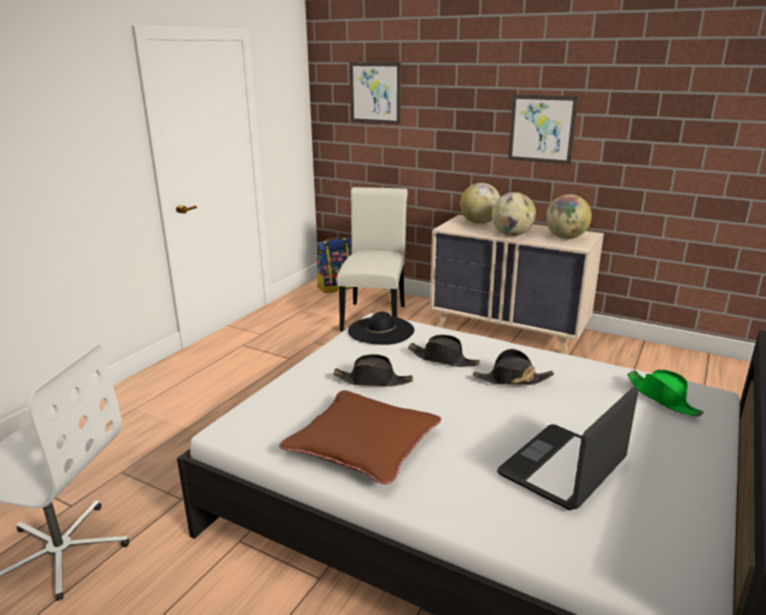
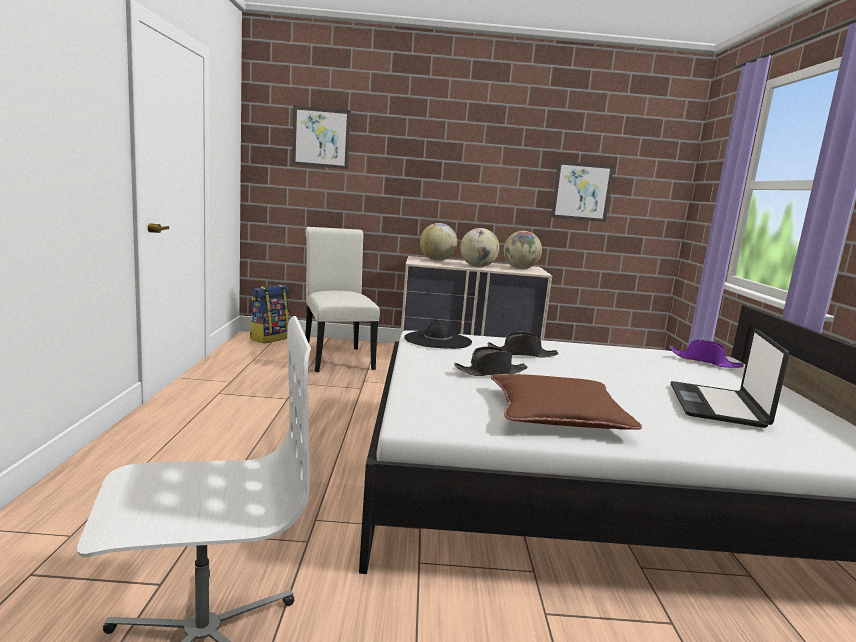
camera: 30 degrees left, 10 degrees down
(512, 379) = (594, 361): black hat -> none
(541, 129) = (486, 178): picture -> picture (581, 191)
(662, 398) = (704, 361): green hat -> purple hat

